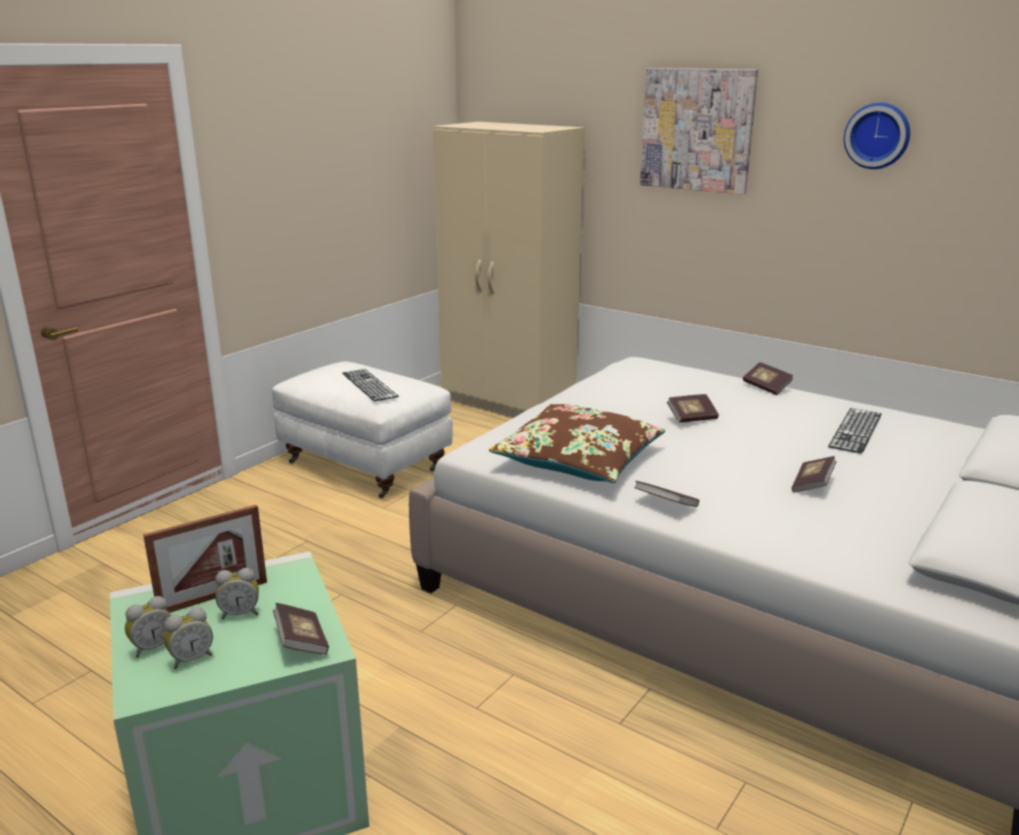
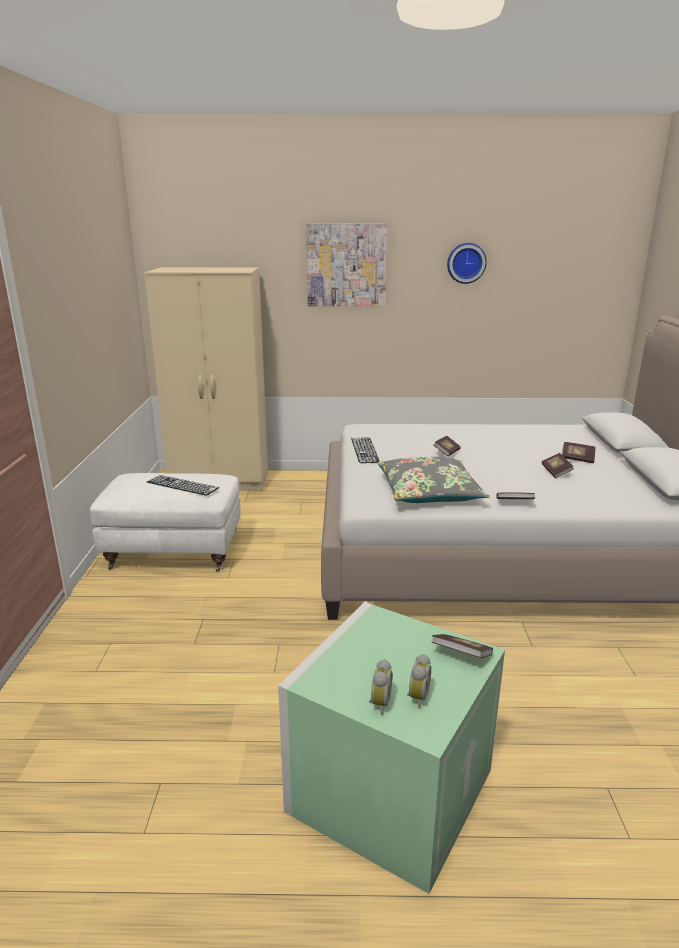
camera: 35 degrees left, 0 degrees up
(213, 597) = (358, 655): picture frame -> none
(240, 613) = (394, 656): alarm clock -> none
(579, 459) = (429, 492): brown pillow -> grey pillow
(766, 387) = (451, 426): book -> book (577, 459)
(855, 430) = (528, 439): keyboard -> keyboard (364, 450)

